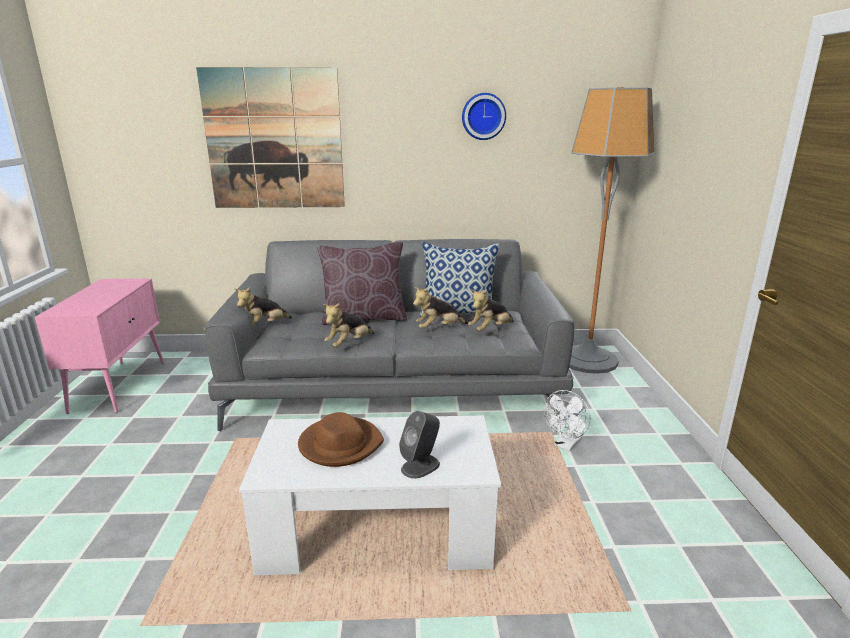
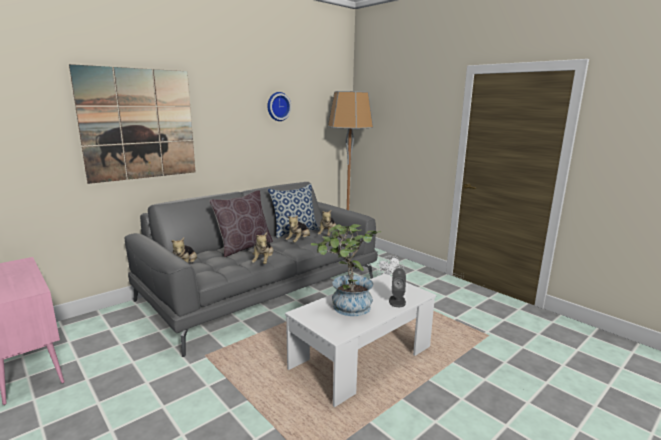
camera: 40 degrees left, 5 degrees down
(340, 444) = (346, 308): brown hat -> potted plant

